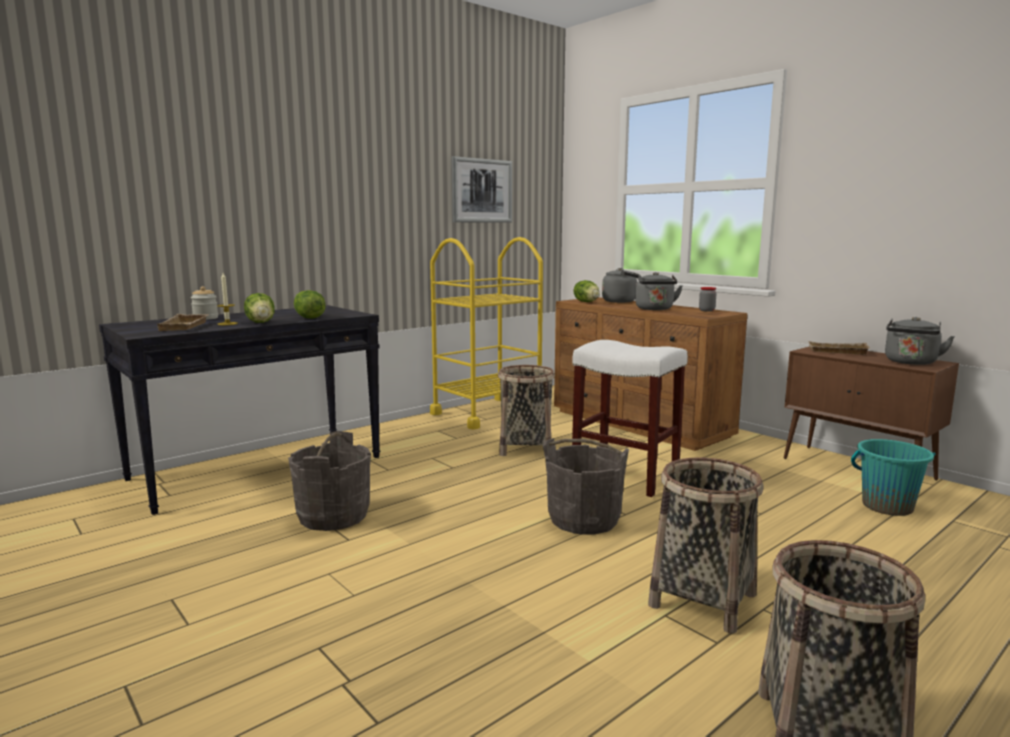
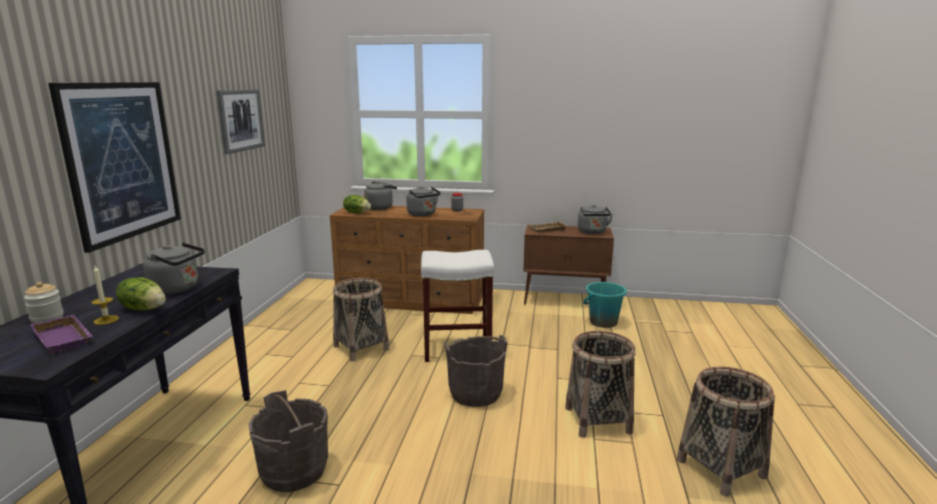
camera: 40 degrees left, 5 degrees up
(185, 327) = (65, 338): beige tray -> purple tray
(308, 318) = (178, 289): lettuce -> grey kettle
(323, 207) = (122, 161): none -> picture
(487, 413) = (285, 323): yellow cart -> none

